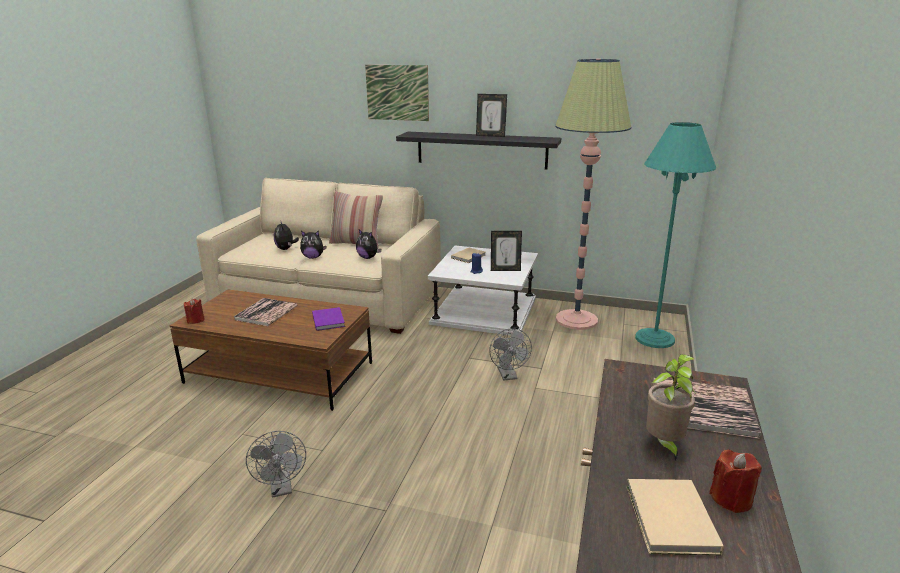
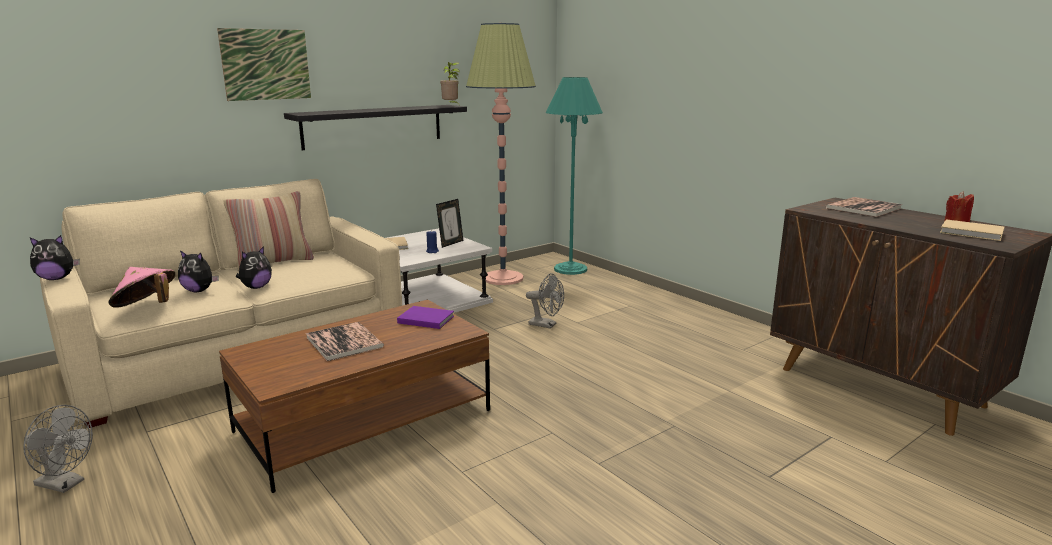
camera: 55 degrees left, 5 degrees down
(196, 320) = (281, 382): red candle -> none
(249, 250) = (146, 307): none -> pink hat
(282, 489) = (592, 468): grey fan -> grey fan (65, 484)
(368, 257) = (327, 267): plush toy -> plush toy (57, 278)
(490, 136) = (388, 108): picture frame -> none
(664, 445) = (900, 220): potted plant -> potted plant (451, 105)

